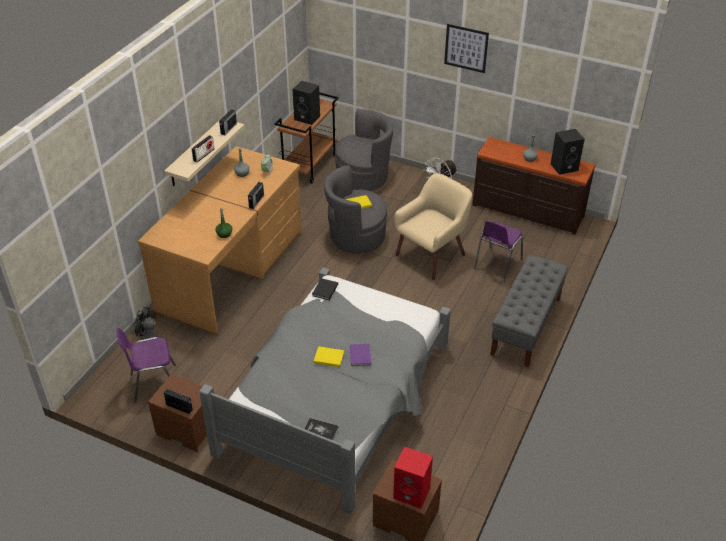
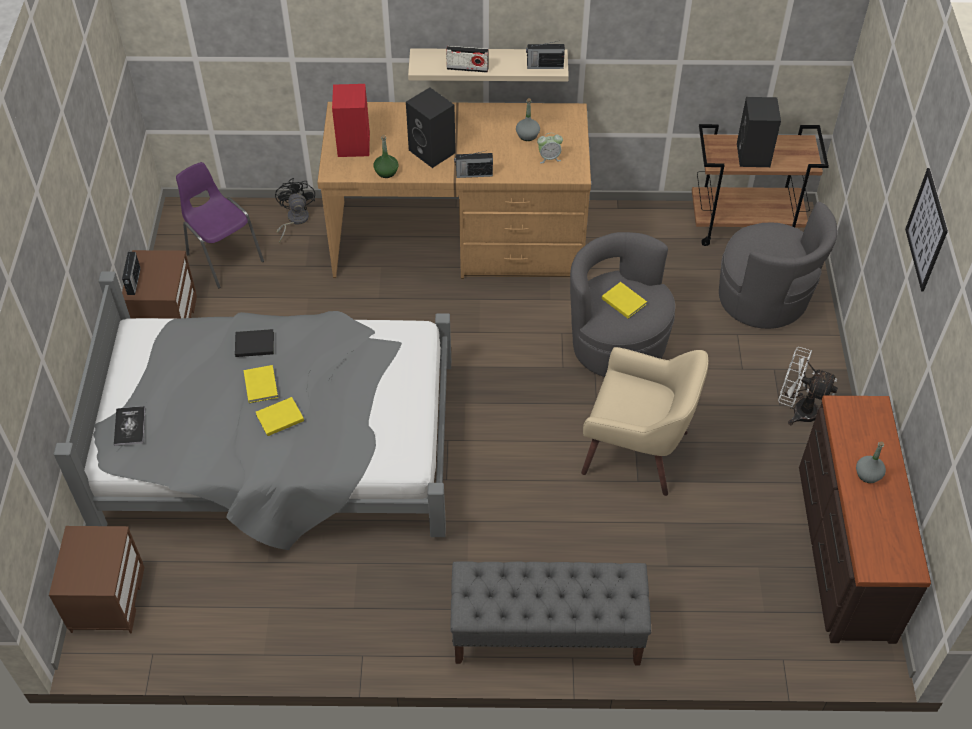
camera: 65 degrees right, 10 degrees up
(324, 290) = (393, 331): black book -> black book (253, 344)
(359, 356) = (278, 417): purple book -> yellow book
(412, 493) = (79, 569): red speaker -> red speaker (354, 145)
(496, 265) = (670, 547): purple chair -> none
(564, 167) = (882, 535): black speaker -> black speaker (433, 151)

